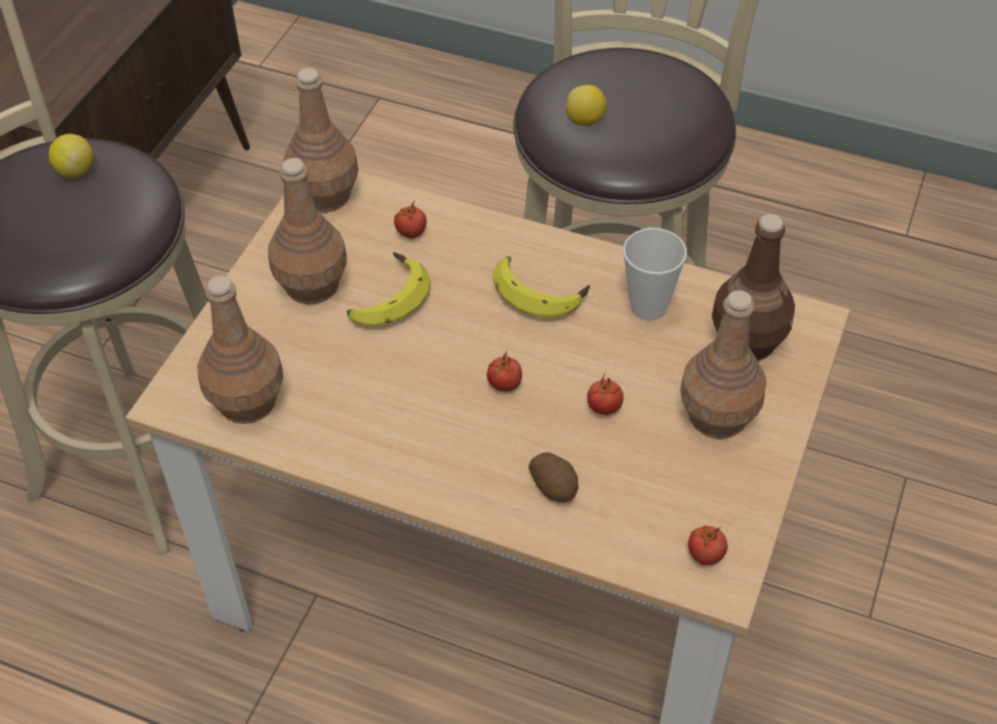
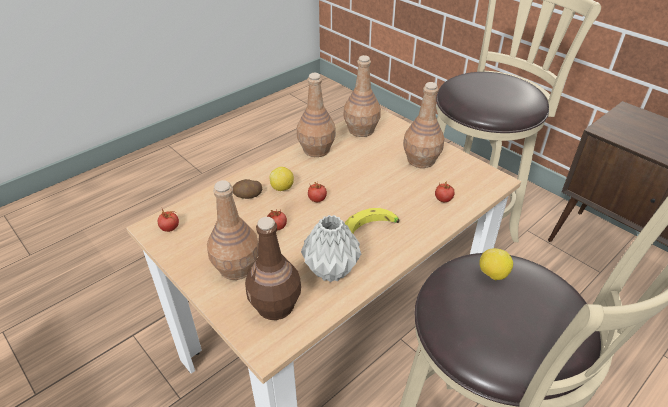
camera: 115 degrees right, 10 degrees down
(75, 171) = (513, 95): lemon -> lemon (282, 188)
(325, 196) = (486, 178): brown bottle -> brown bottle (316, 149)
(386, 298) = (399, 179): banana -> none
(648, 307) = (331, 271): cup -> grey vase

